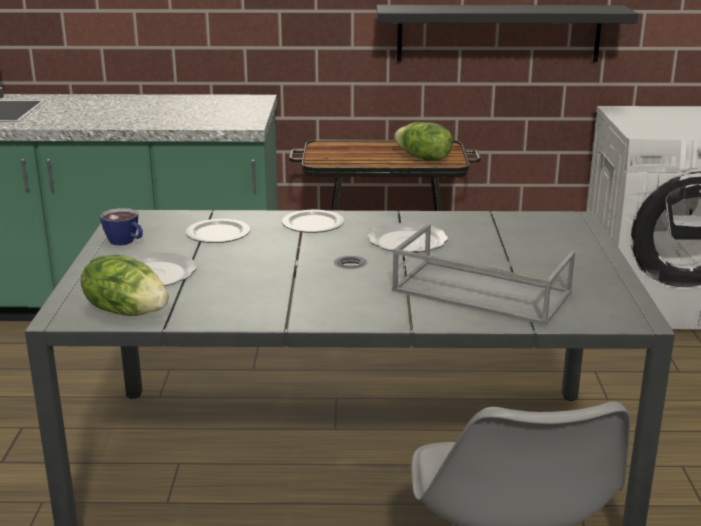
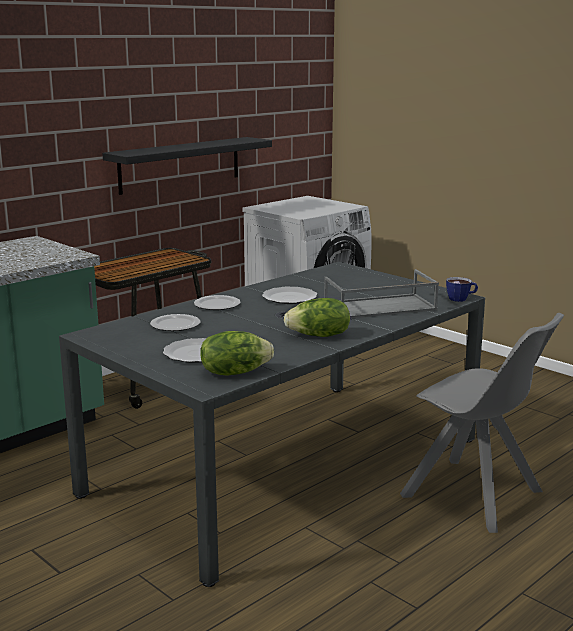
camera: 45 degrees left, 5 degrees down
(126, 242) = (128, 346): cup -> cup (461, 299)
(423, 158) = (175, 261): lettuce -> lettuce (319, 336)

